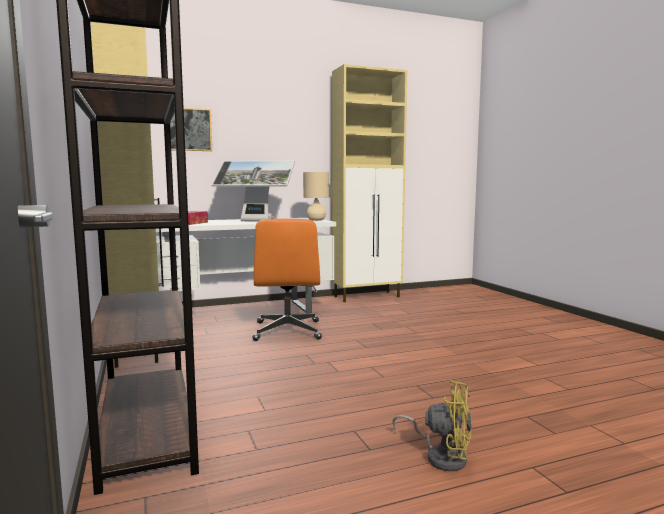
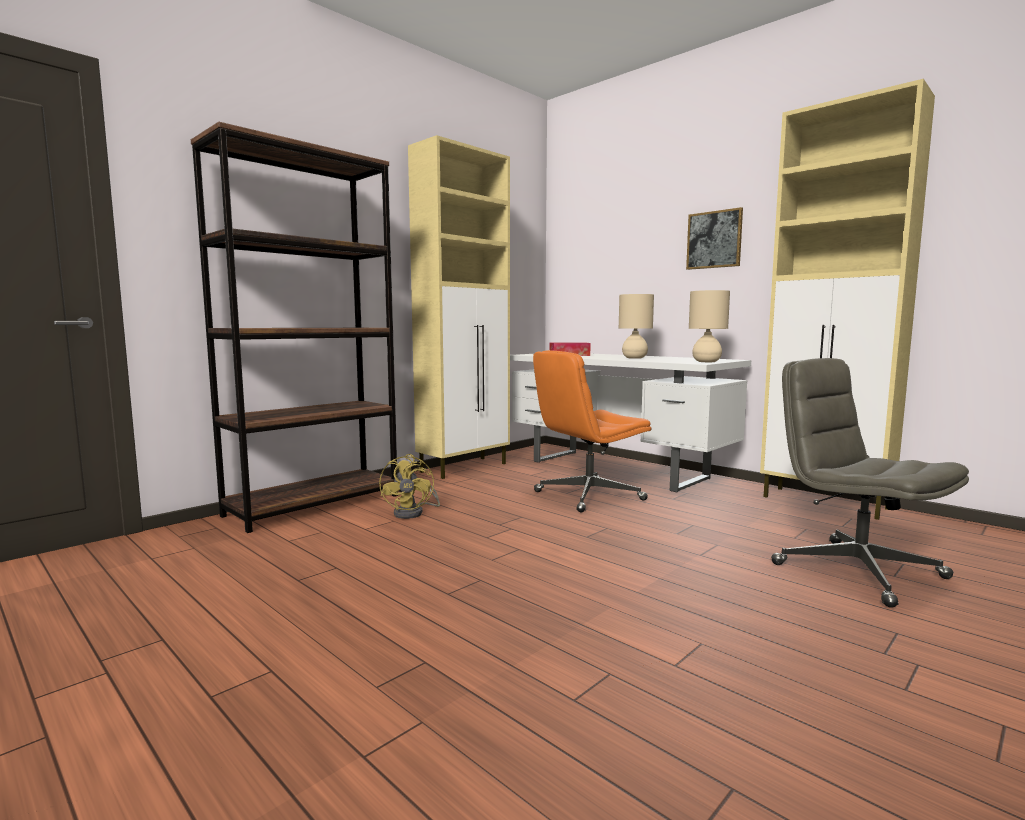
camera: 65 degrees right, 0 degrees up
(190, 129) = (613, 249): picture -> picture (714, 239)
(255, 221) = (635, 358): monitor -> beige table lamp
(441, 456) = (290, 614): yellow fan -> yellow fan (414, 513)
(455, 316) = (856, 570): none -> grey office chair

